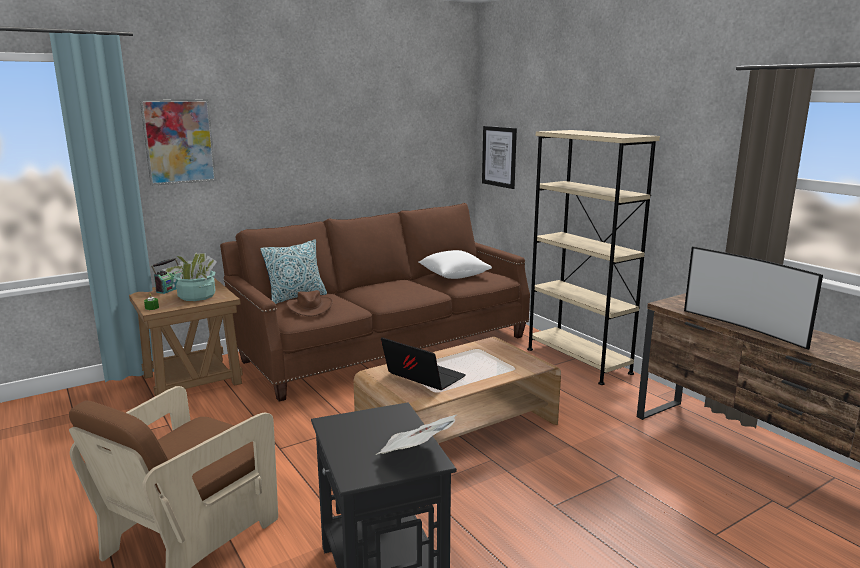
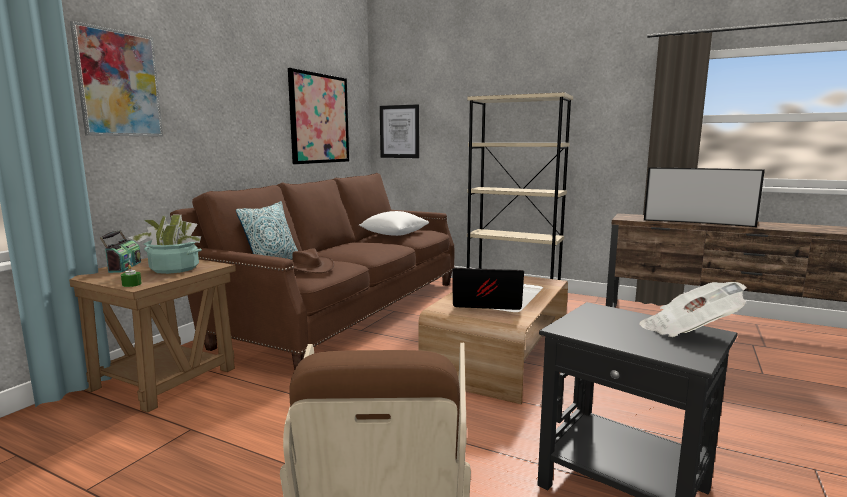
camera: 30 degrees left, 5 degrees down
(399, 147) = (319, 118): none -> picture

